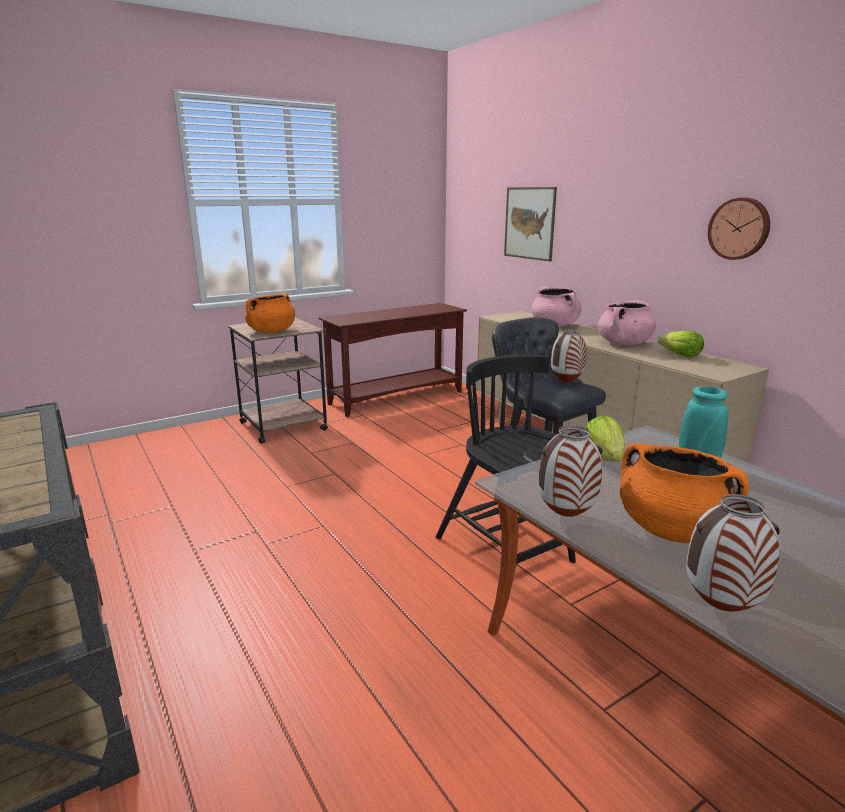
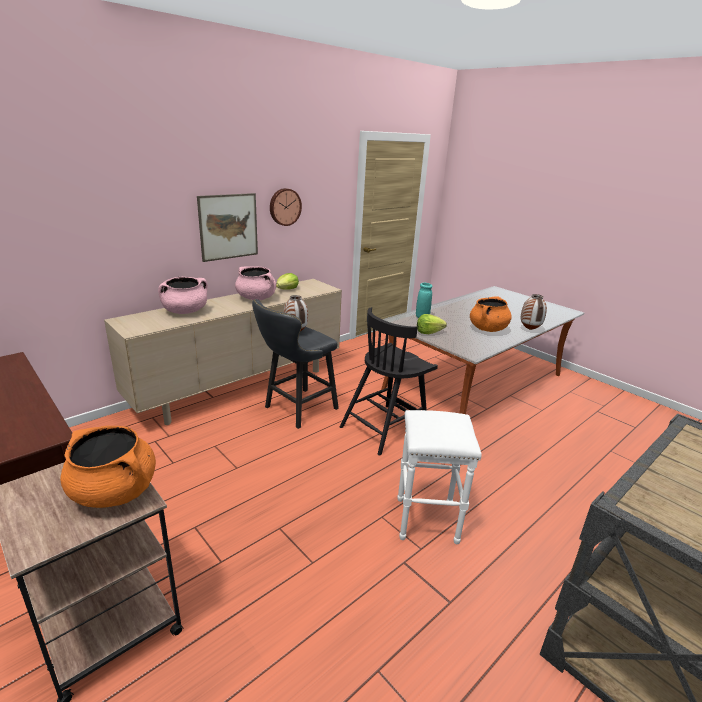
camera: 100 degrees left, 5 degrees up
(303, 554) = (425, 520): none -> white stool
(529, 223) = (86, 227): picture -> picture (228, 226)
(566, 515) = (493, 344): vase -> none

